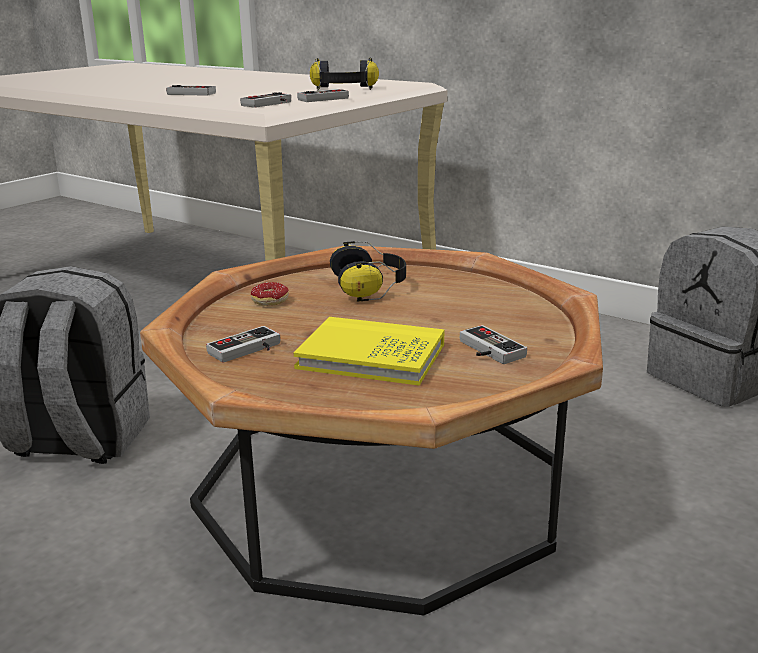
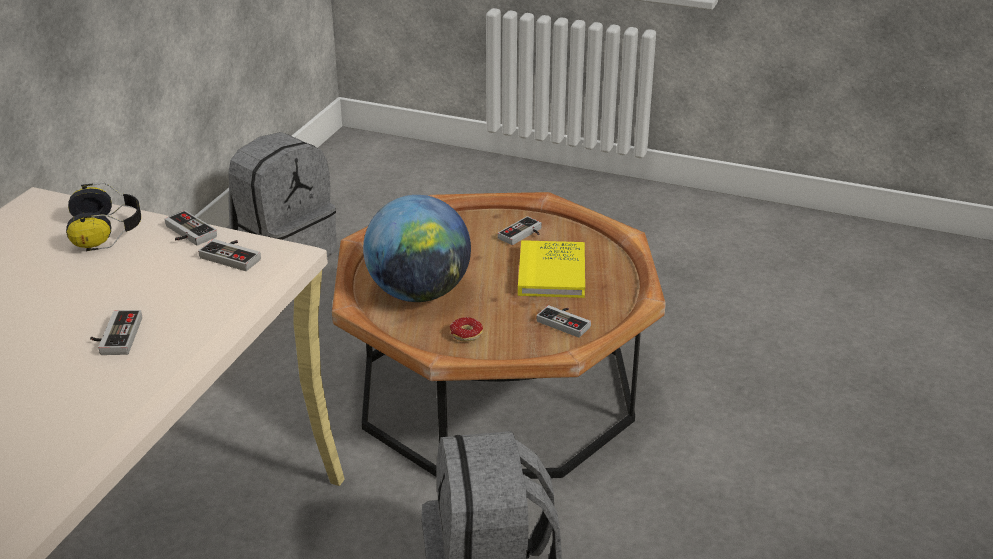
camera: 105 degrees left, 10 degrees up
(370, 287) = (419, 293): headphones -> globe

